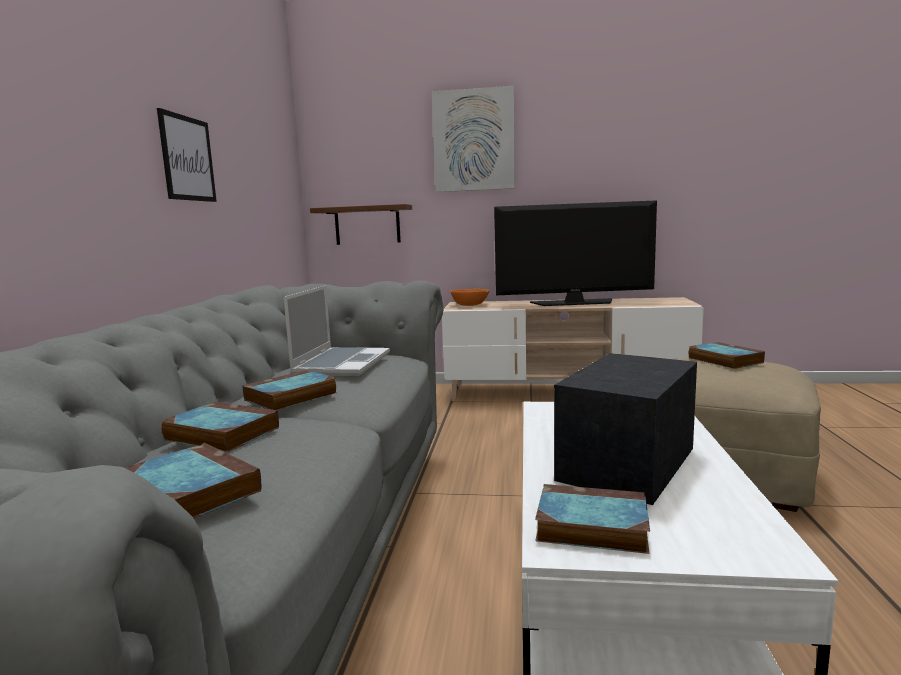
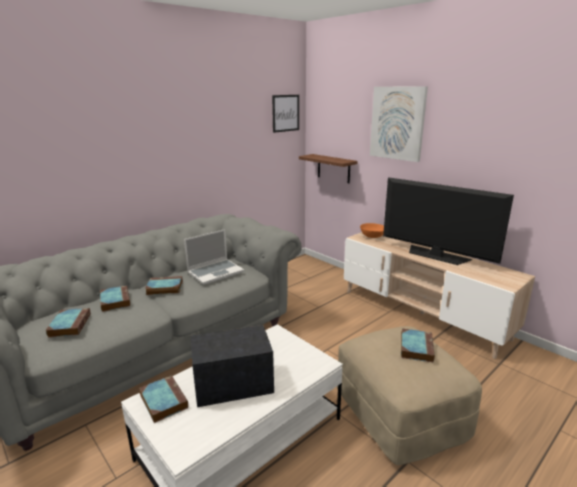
camera: 40 degrees right, 10 degrees up
(187, 158) = (199, 147): picture -> picture (285, 113)

